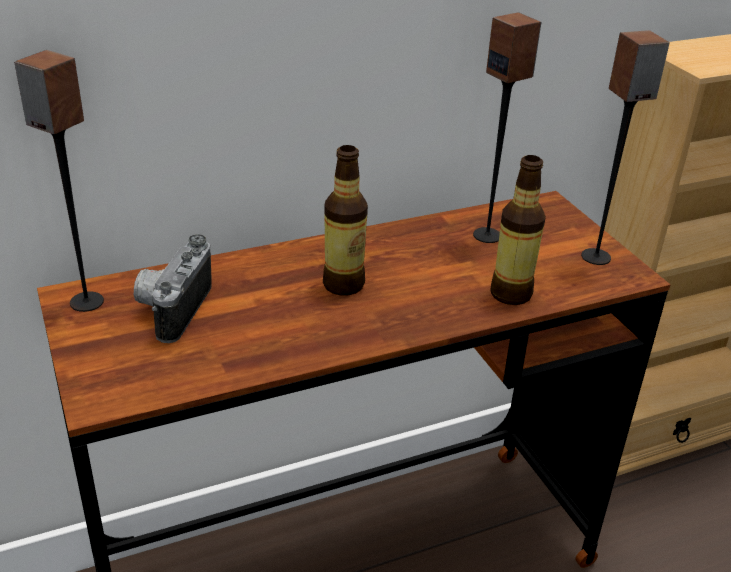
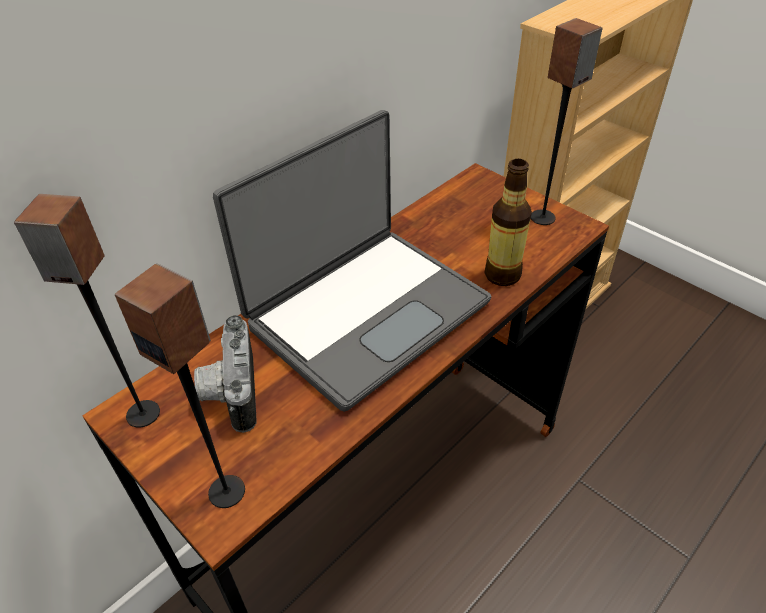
camera: 20 degrees left, 10 degrees up
(343, 285) = (365, 312): bottle -> laptop
(487, 235) = (450, 223): speaker -> speaker (227, 491)

